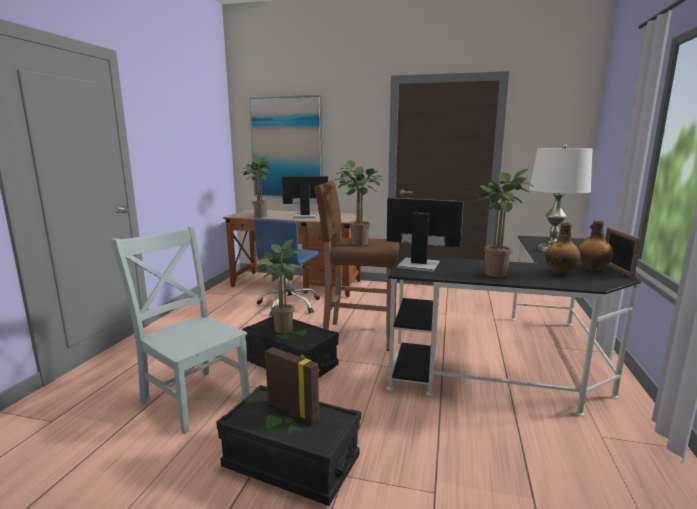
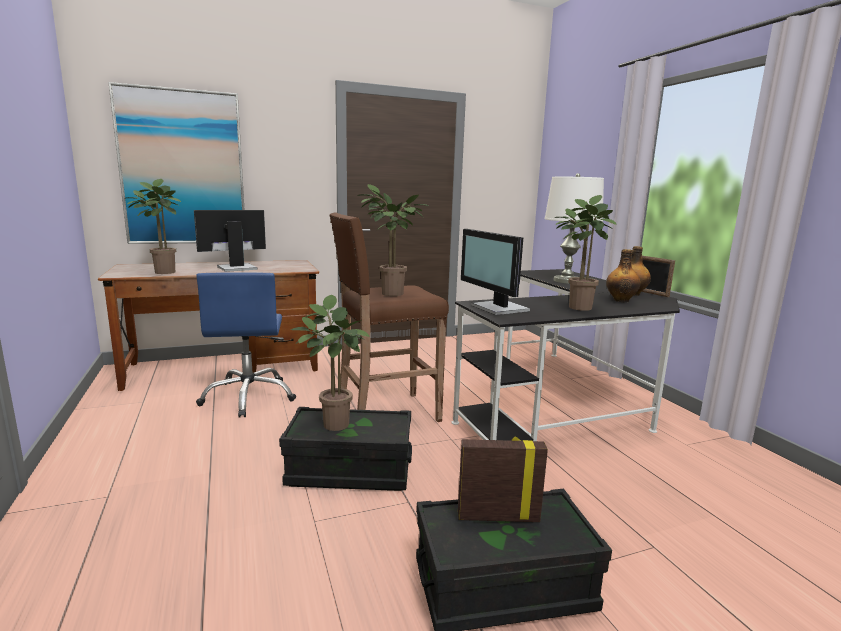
camera: 35 degrees left, 0 degrees up
(194, 397) = (267, 564): grey chair -> none
(418, 264) = (498, 308): monitor -> monitor turned 105 degrees counterclockwise

